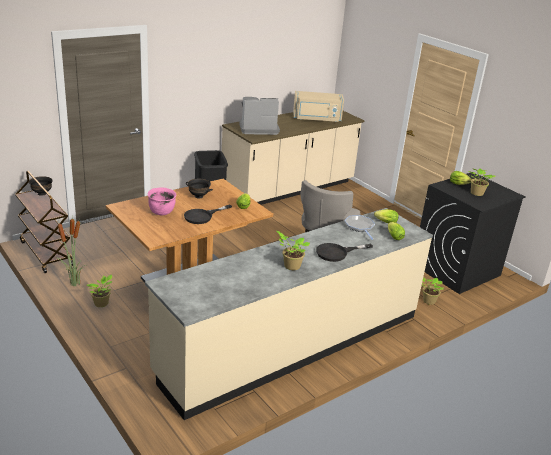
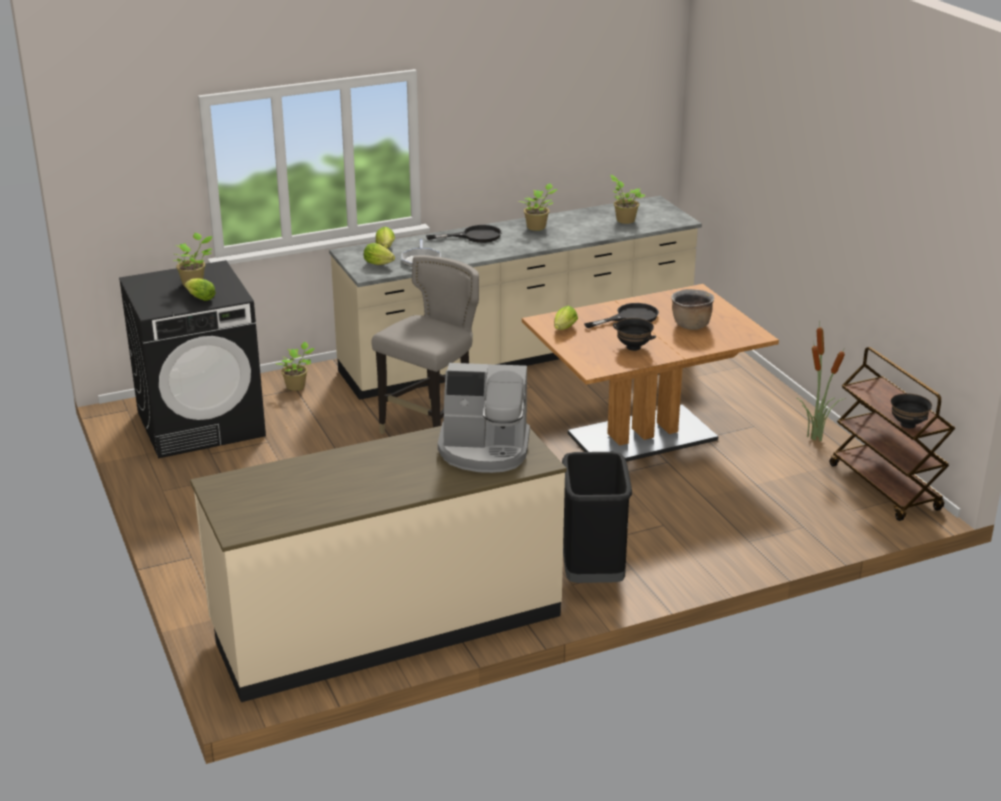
camera: 165 degrees left, 0 degrees up
(102, 304) = (765, 410): potted plant -> potted plant (624, 220)
(162, 212) = (690, 325): pink cooking pot -> brown cooking pot
(317, 119) = (314, 484): beige microwave -> none

